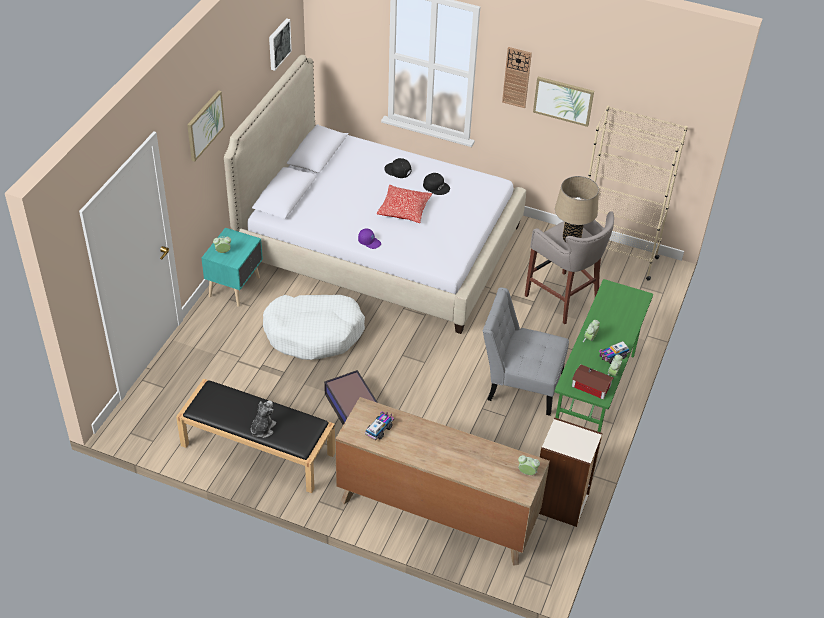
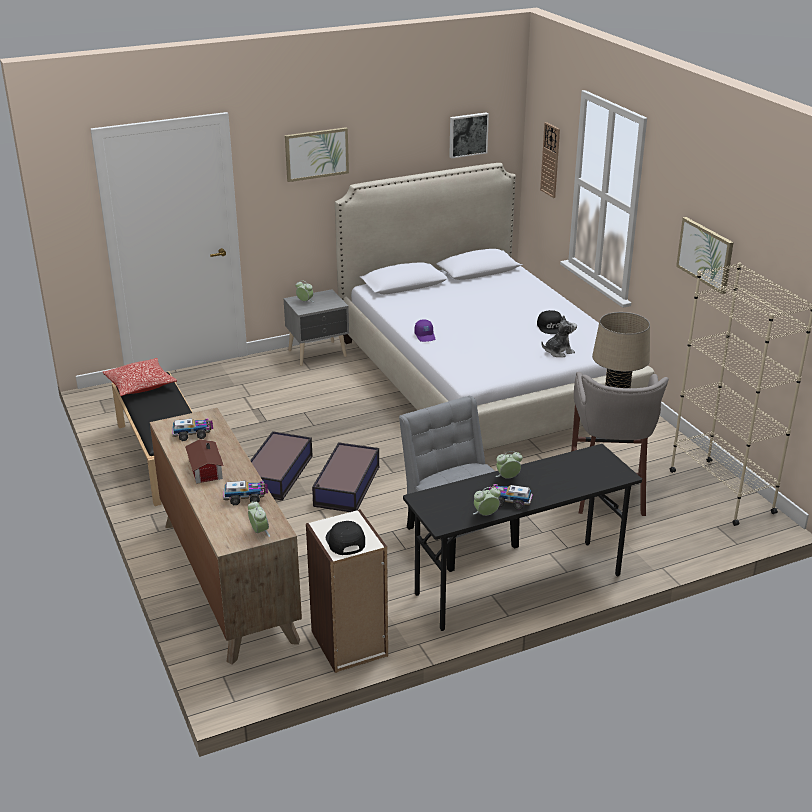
camera: 45 degrees right, 15 degrees down
(236, 287) = (318, 354): turquoise nightstand -> grey nightstand
(262, 429) = (149, 417): plush toy -> plush toy (558, 352)
(314, 333) = (331, 408): white dog bed -> none
(398, 170) = (531, 304): black cap -> black cap (344, 541)
(404, 210) = (492, 329): pillow -> pillow (140, 385)
(411, 393) = (346, 486): none -> storage box
(484, 454) = (246, 498): none -> toy truck
(517, 77) = (668, 217): wall clock -> wall clock (550, 160)
(591, 387) = (444, 512): toy house -> toy house (204, 470)
(594, 399) = (518, 585): green desk -> black desk

